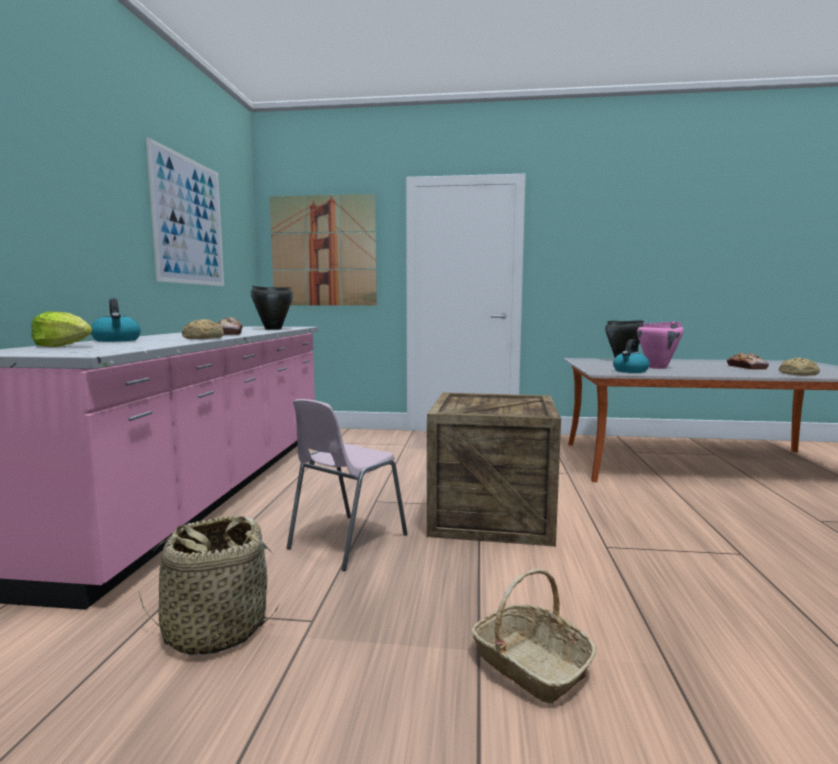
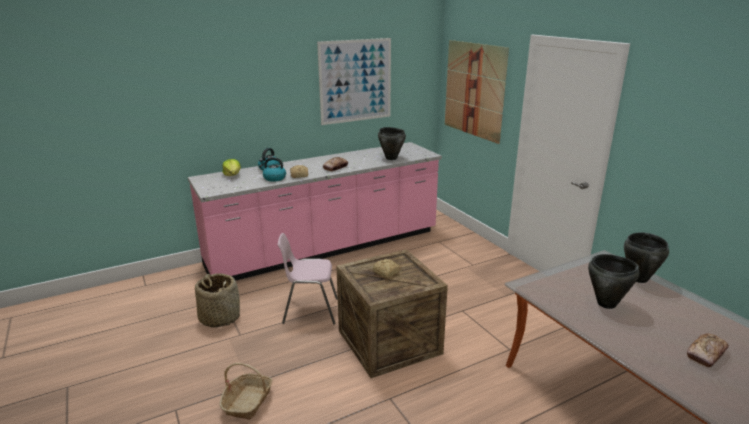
camera: 55 degrees right, 15 degrees up
(630, 371) = (552, 295): kettle -> kettle (274, 178)
(658, 367) = (606, 304): pink cooking pot -> black cooking pot
(799, 374) = (696, 391): bread -> bread (386, 273)

